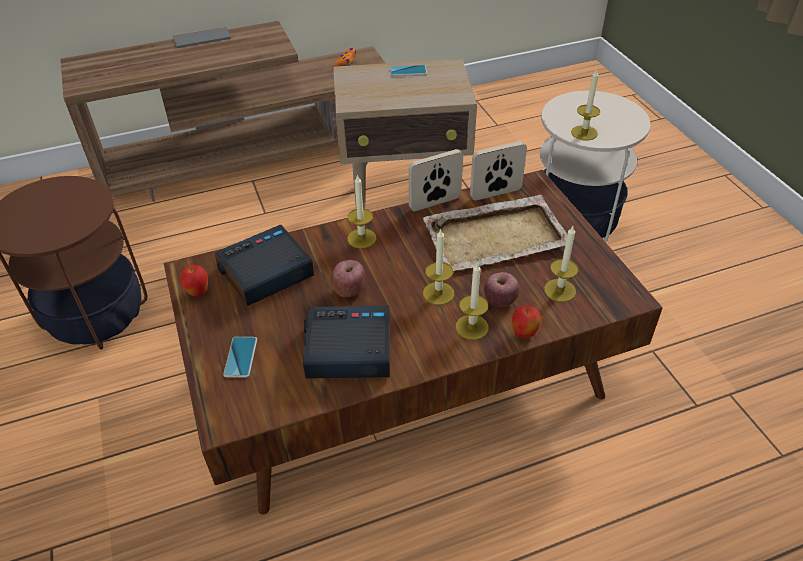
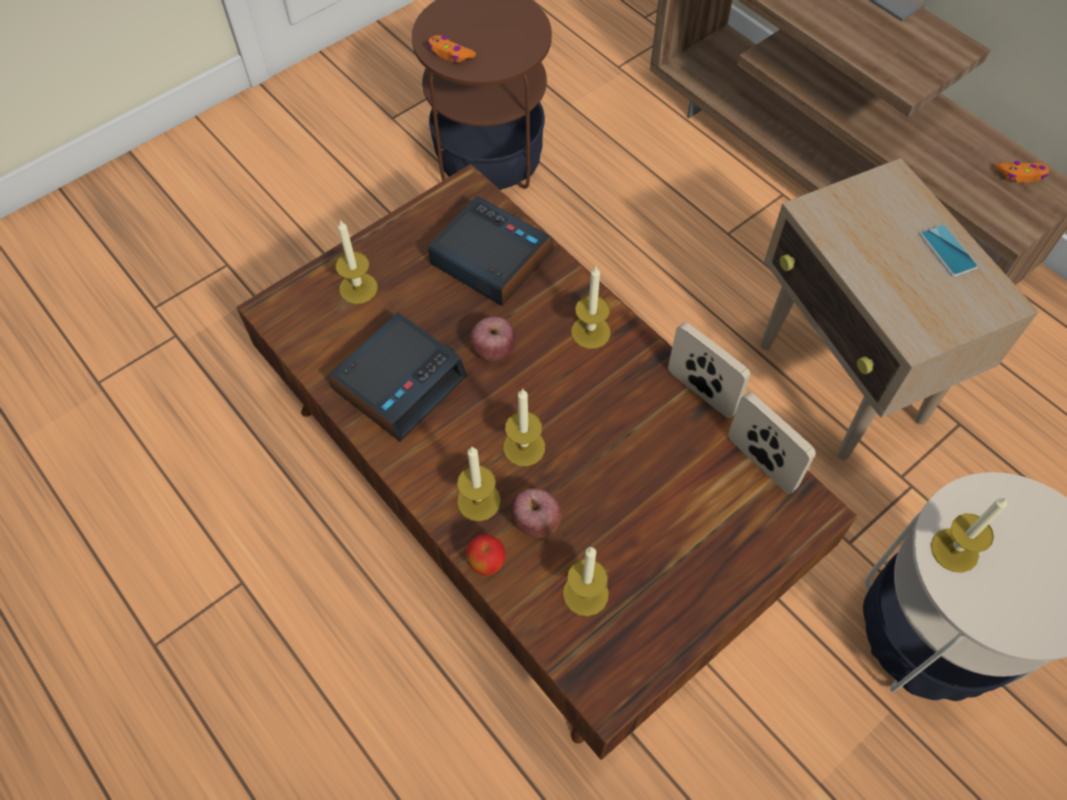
camera: 70 degrees right, 15 degrees up
(54, 233) = (450, 54): none -> orange game controller
(198, 292) = (436, 212): apple -> none
(240, 357) = (358, 288): phone -> candle
(348, 350) = (399, 382): alarm clock -> alarm clock turned 60 degrees clockwise
(497, 236) = (664, 488): beige tray -> none

